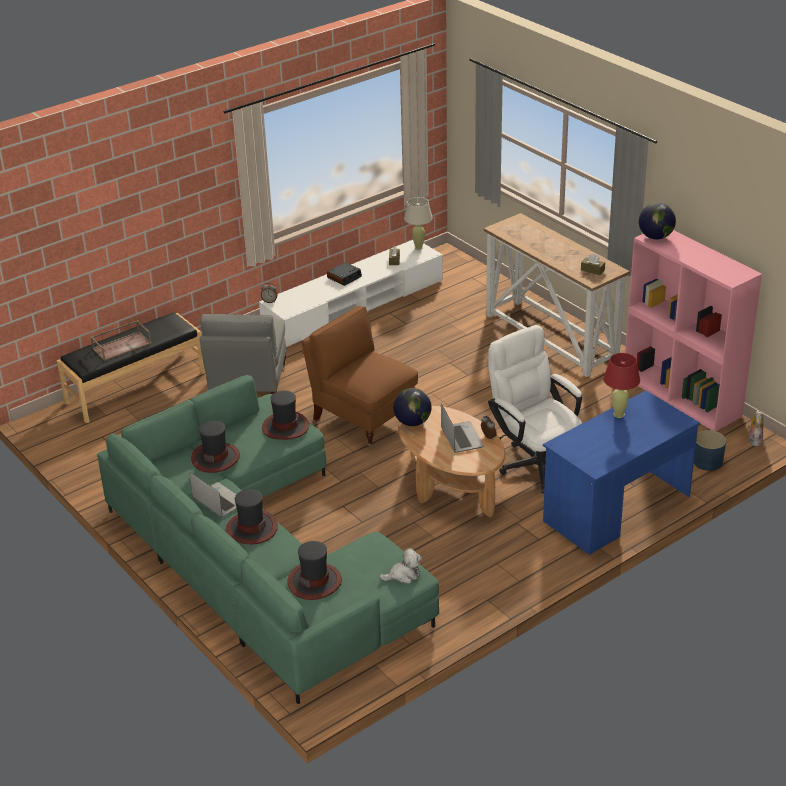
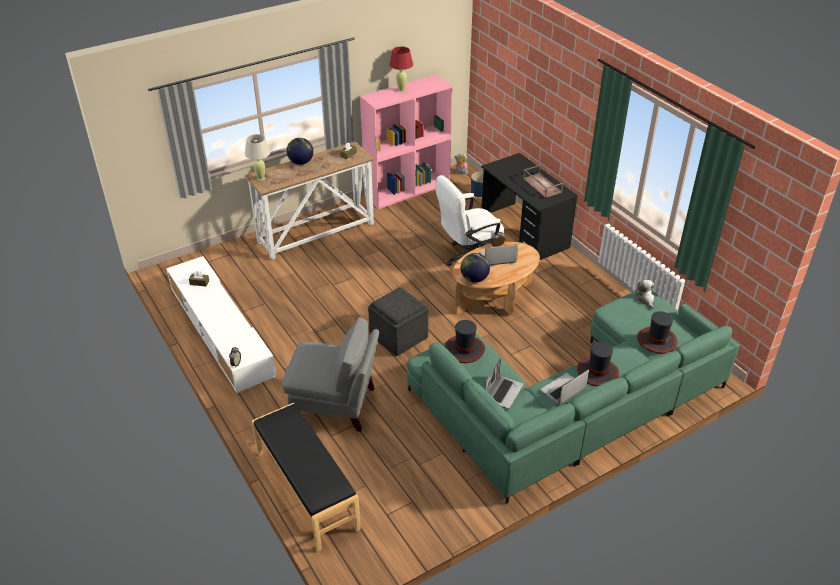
camera: 85 degrees left, 5 degrees up
(122, 346) = (308, 459): brown tray -> brown tray (541, 185)
(215, 458) = (503, 392): hat -> laptop
(344, 277) = (214, 314): alarm clock -> none
(363, 418) = (398, 336): brown armchair -> grey ottoman
(418, 247) = (184, 267): beige table lamp -> beige table lamp (260, 178)
(616, 508) = (524, 231): blue desk -> black desk
(618, 414) = (508, 178): red table lamp -> red table lamp (401, 90)
(656, 237) = (376, 100): globe -> globe (301, 162)

